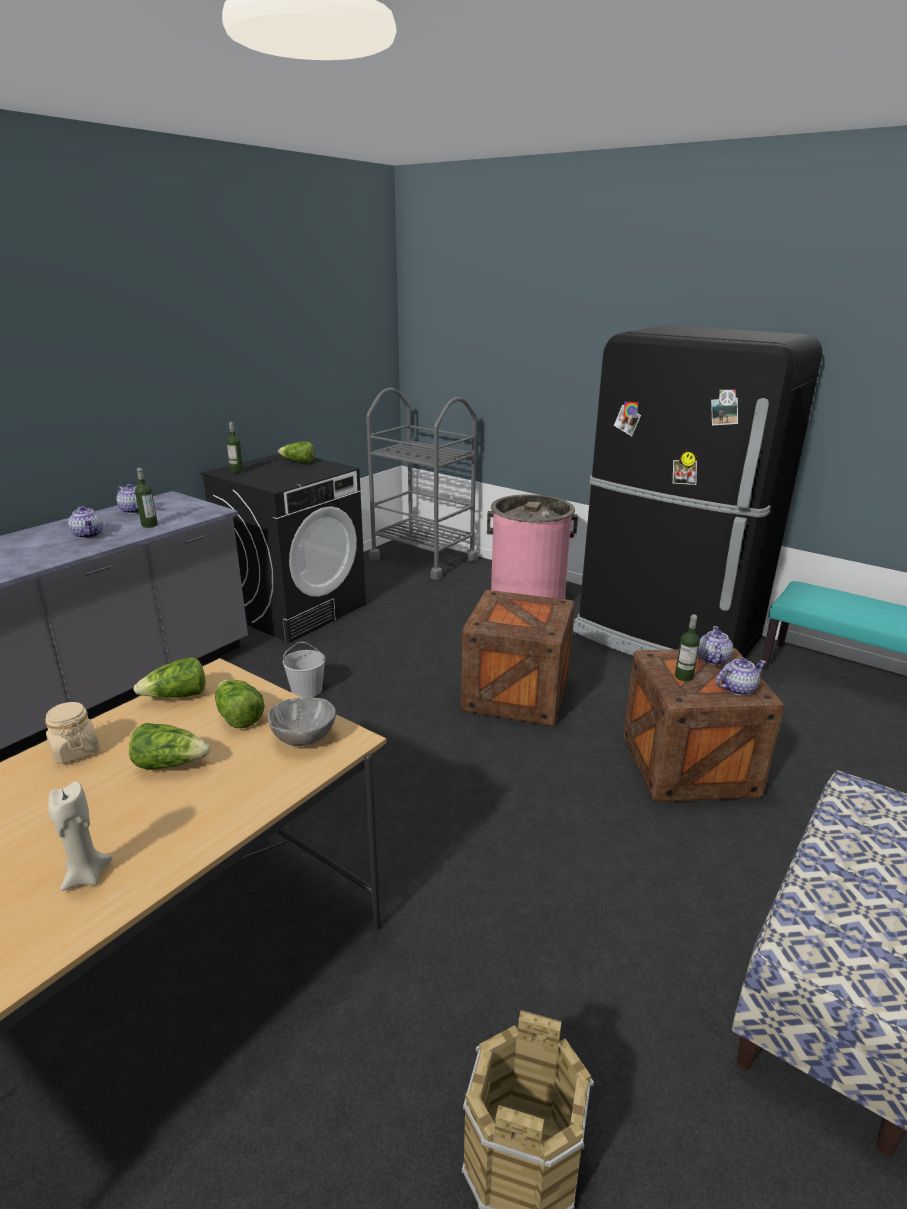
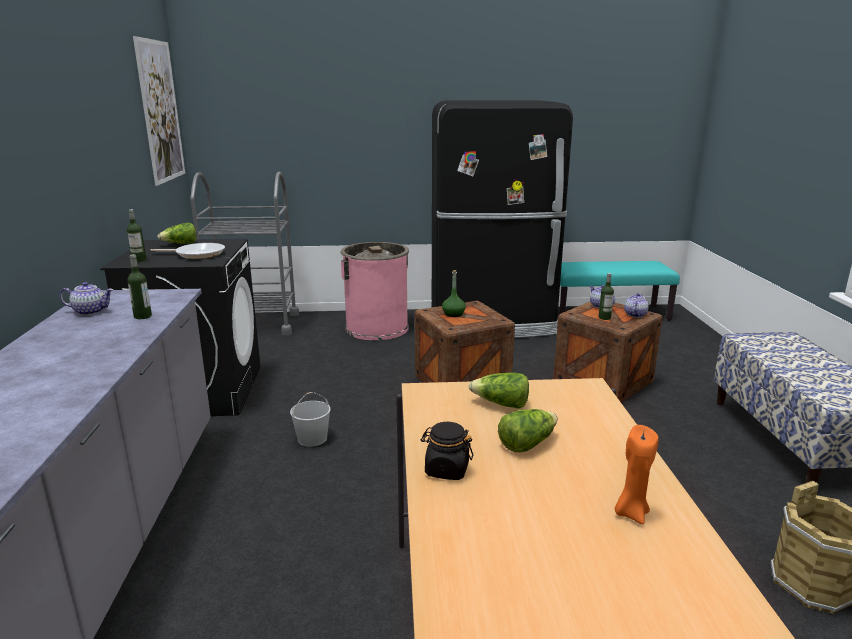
camera: 40 degrees left, 5 degrees down
(75, 751) = (446, 470): beige jar -> black jar
(86, 876) = (631, 513): beige candle -> orange candle
(89, 535) = (95, 338): teapot -> none
(177, 696) = (432, 413): lettuce -> none
(285, 475) = (197, 254): none -> frying pan
(303, 738) = (564, 397): grey bowl -> none
(353, 321) = (160, 111): none -> picture
(512, 607) = (453, 314): none -> green bottle

